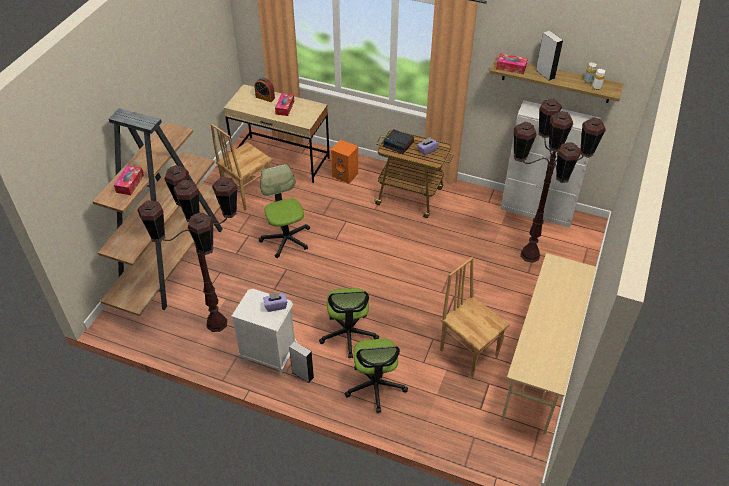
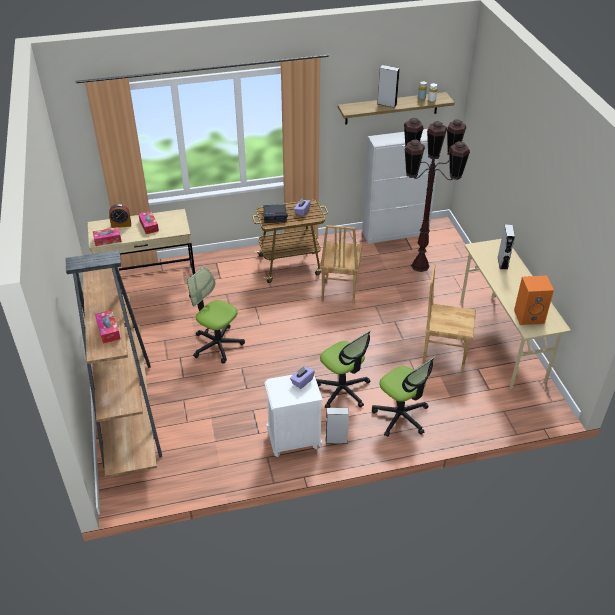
camera: 35 degrees left, 5 degrees down
(217, 323) = (222, 441): brown floor lamp -> none
(247, 193) = (144, 325): brown chair -> brown chair (339, 291)
(346, 175) = (219, 271): orange speaker -> orange speaker (529, 316)
(511, 67) = (357, 108): tissue box -> tissue box (107, 240)
(565, 290) = (502, 263): none -> grey speaker

